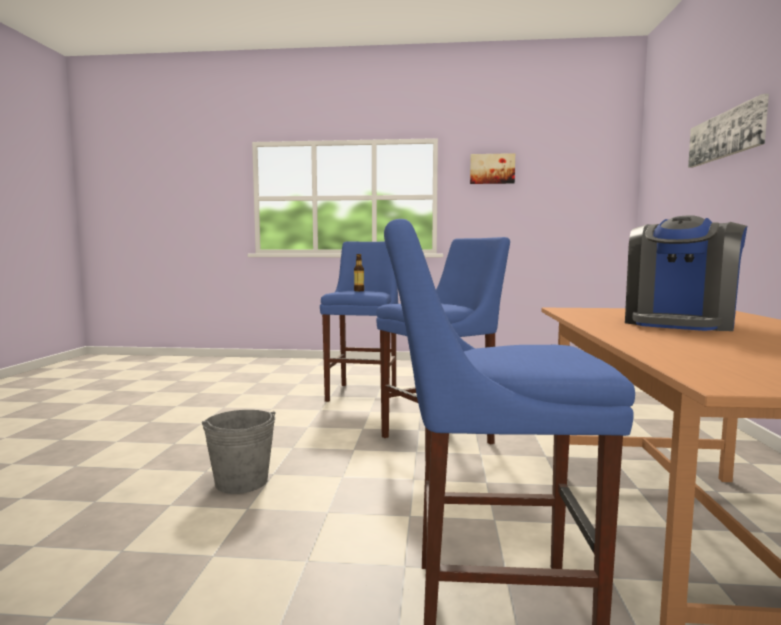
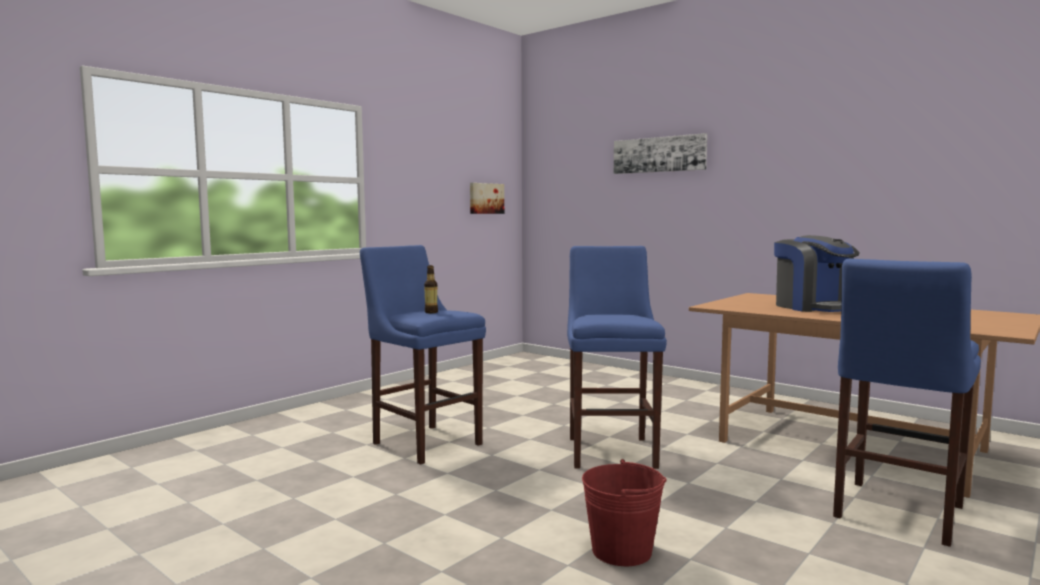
camera: 55 degrees left, 0 degrees up
(241, 482) = (622, 551): grey bucket -> red bucket
(492, 169) = (415, 151): picture -> picture (486, 198)

